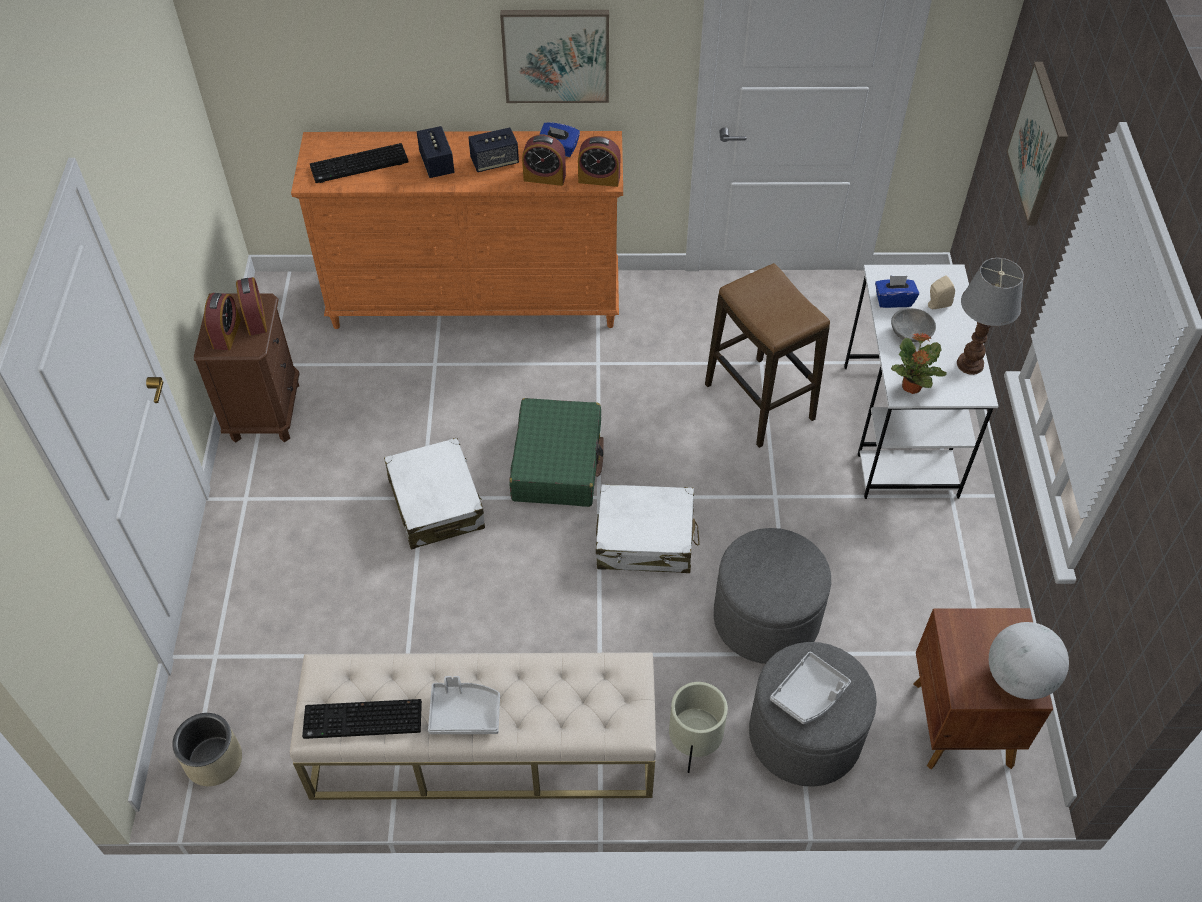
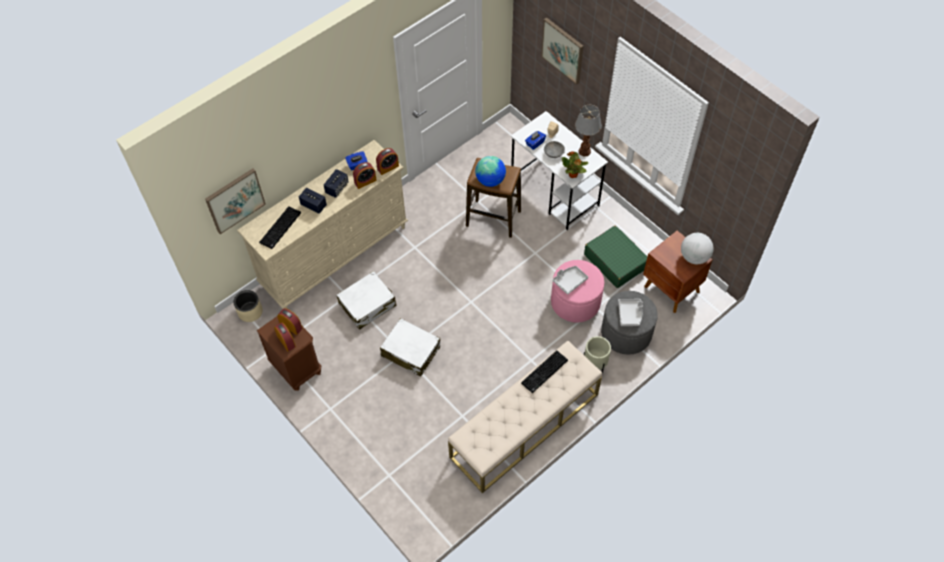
camera: 40 degrees left, 5 degrees up
(213, 761) = (432, 510): beige planter -> beige planter (250, 312)
(361, 722) = (496, 442): keyboard -> keyboard (544, 373)
(465, 713) = (528, 410): grey tray -> grey tray (569, 281)
(476, 301) = (335, 256): orange dresser -> beige dresser
(556, 55) = (341, 125): picture -> picture (235, 200)
(557, 463) = (441, 300): green suitcase -> green suitcase (615, 261)
(645, 539) = (504, 305): white suitcase -> white suitcase (367, 305)
(759, 309) = (490, 180): none -> globe
(766, 618) = (575, 302): grey ottoman -> pink ottoman

